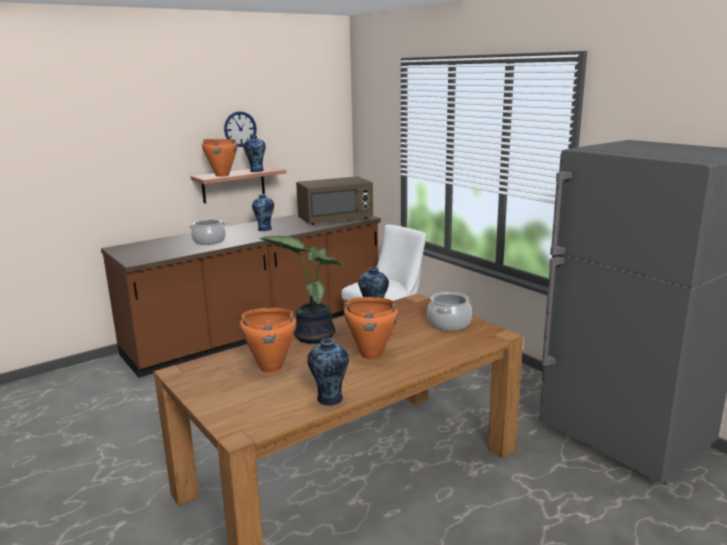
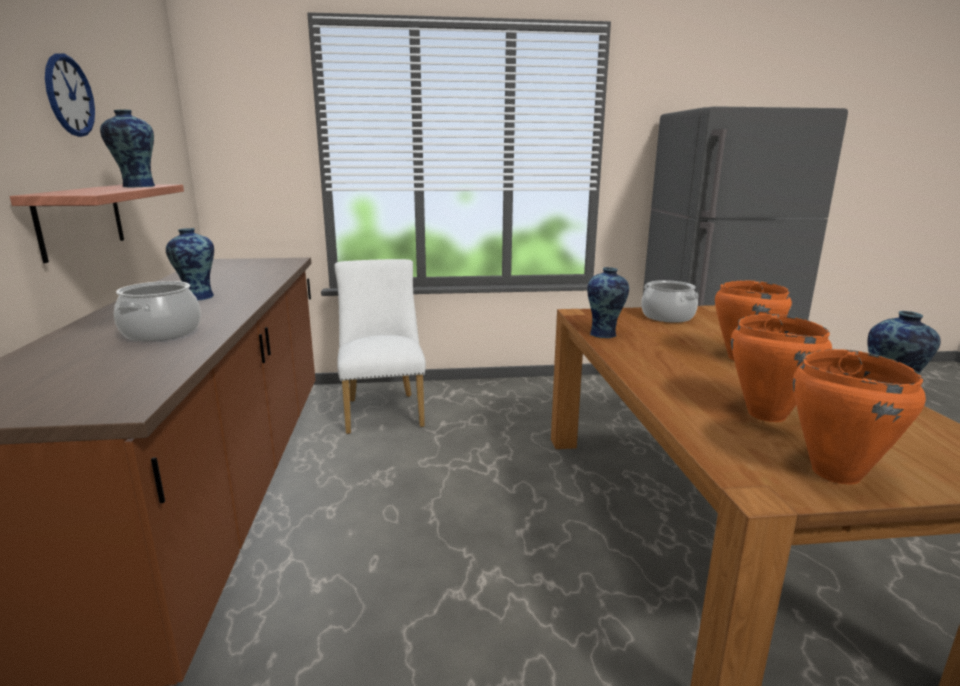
camera: 60 degrees left, 0 degrees up
(222, 175) = (99, 191): orange cooking pot -> orange cooking pot (835, 473)
(312, 336) = (655, 372): potted plant -> none
(335, 219) = (262, 268): brown microwave -> none

